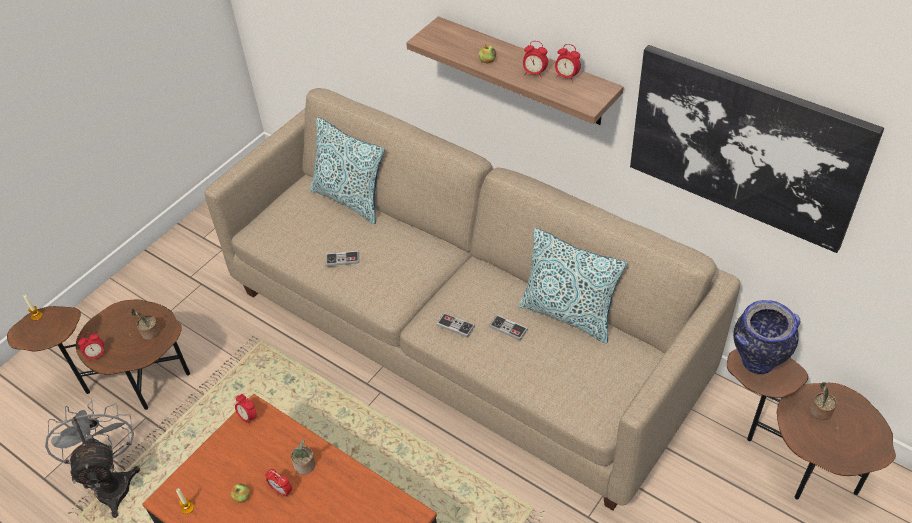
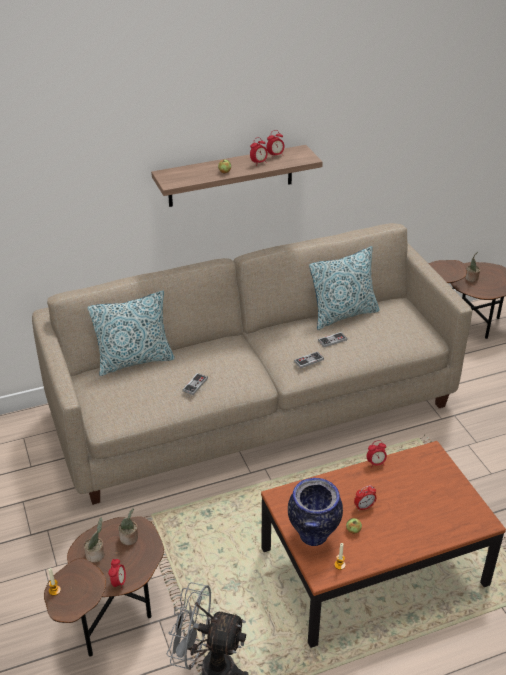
camera: 60 degrees left, 10 degrees down
(248, 417) = (282, 501): alarm clock -> alarm clock (376, 463)
(305, 466) = (352, 487): potted plant -> potted plant (96, 554)
(745, 146) = (387, 140): picture -> none
(756, 363) = (437, 271): vase -> vase (313, 536)

